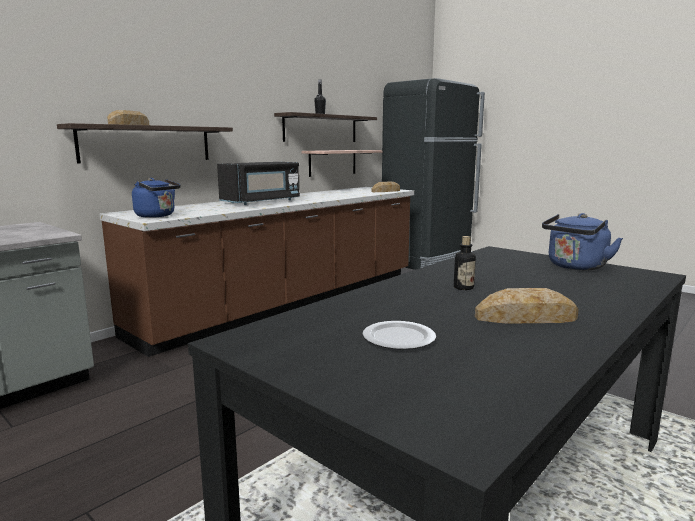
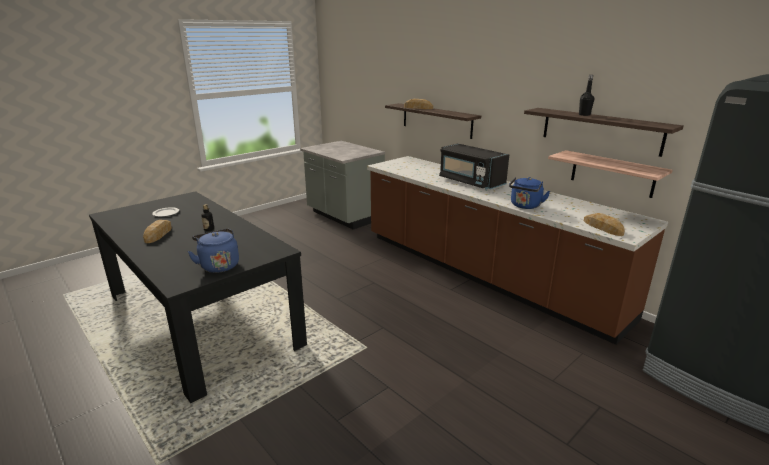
camera: 95 degrees right, 10 degrees up
(157, 216) = (392, 165): blue kettle -> blue kettle (525, 206)

